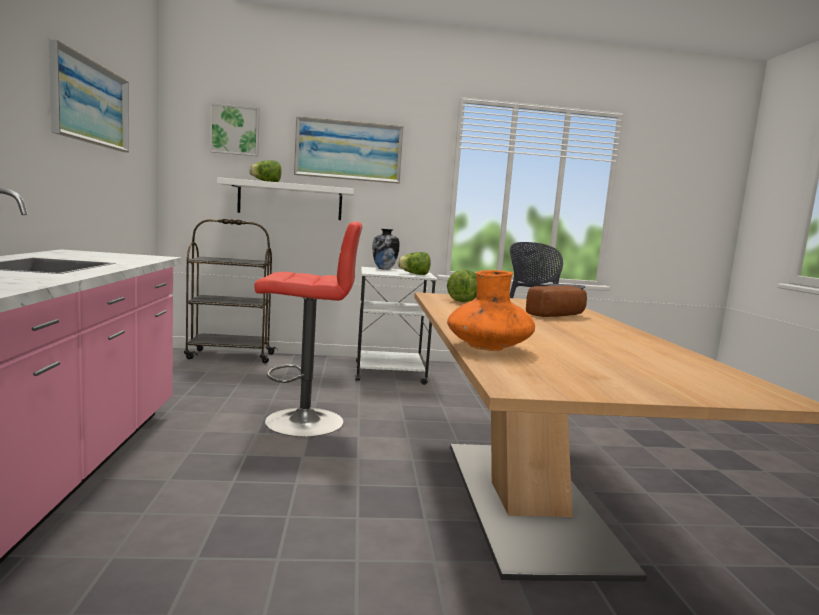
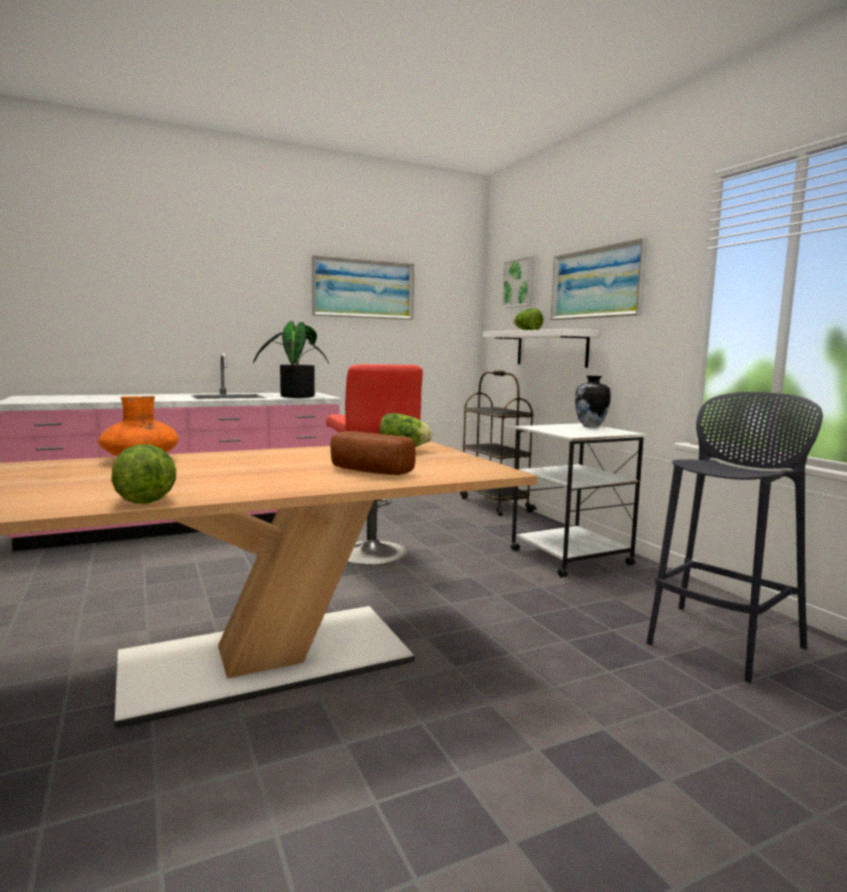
camera: 70 degrees right, 0 degrees up
(120, 258) = (294, 396): none -> potted plant
(414, 274) = (576, 433): lettuce -> lettuce (144, 498)

